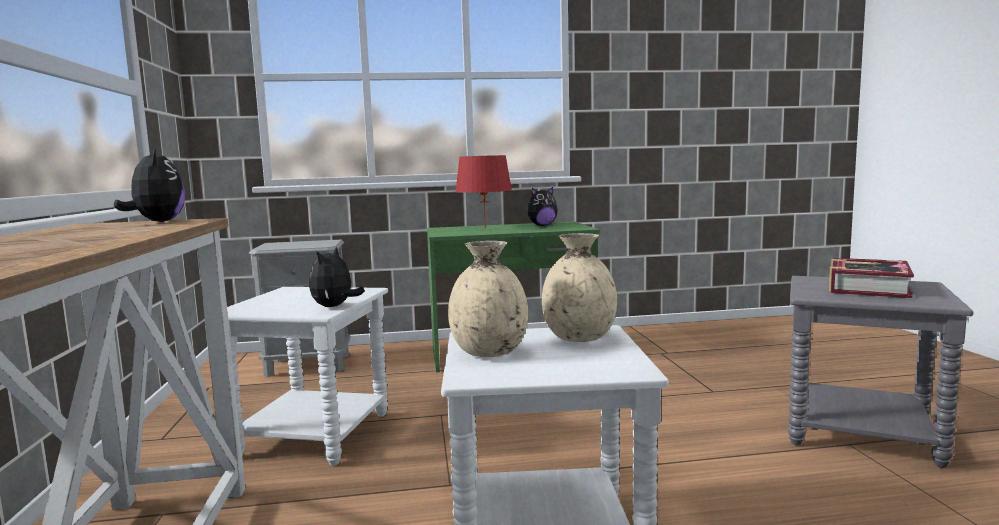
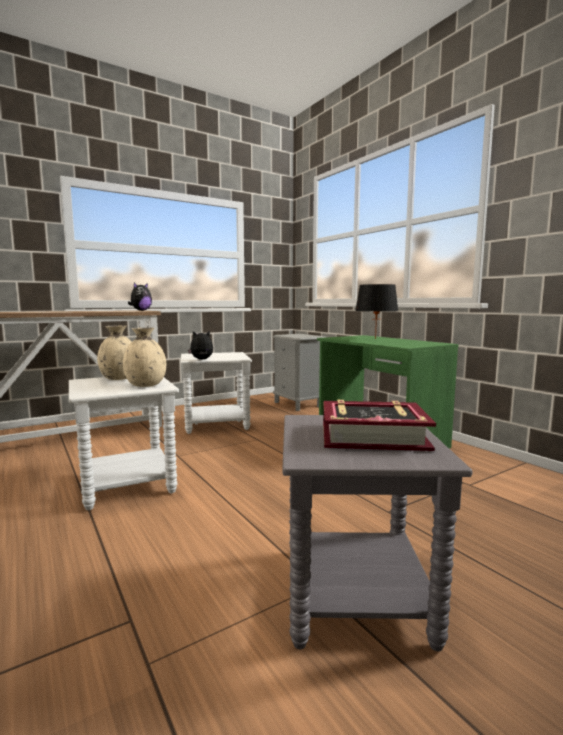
camera: 65 degrees right, 0 degrees up
(485, 228) = (375, 338): red table lamp -> black table lamp
(542, 225) = (408, 342): plush toy -> none

